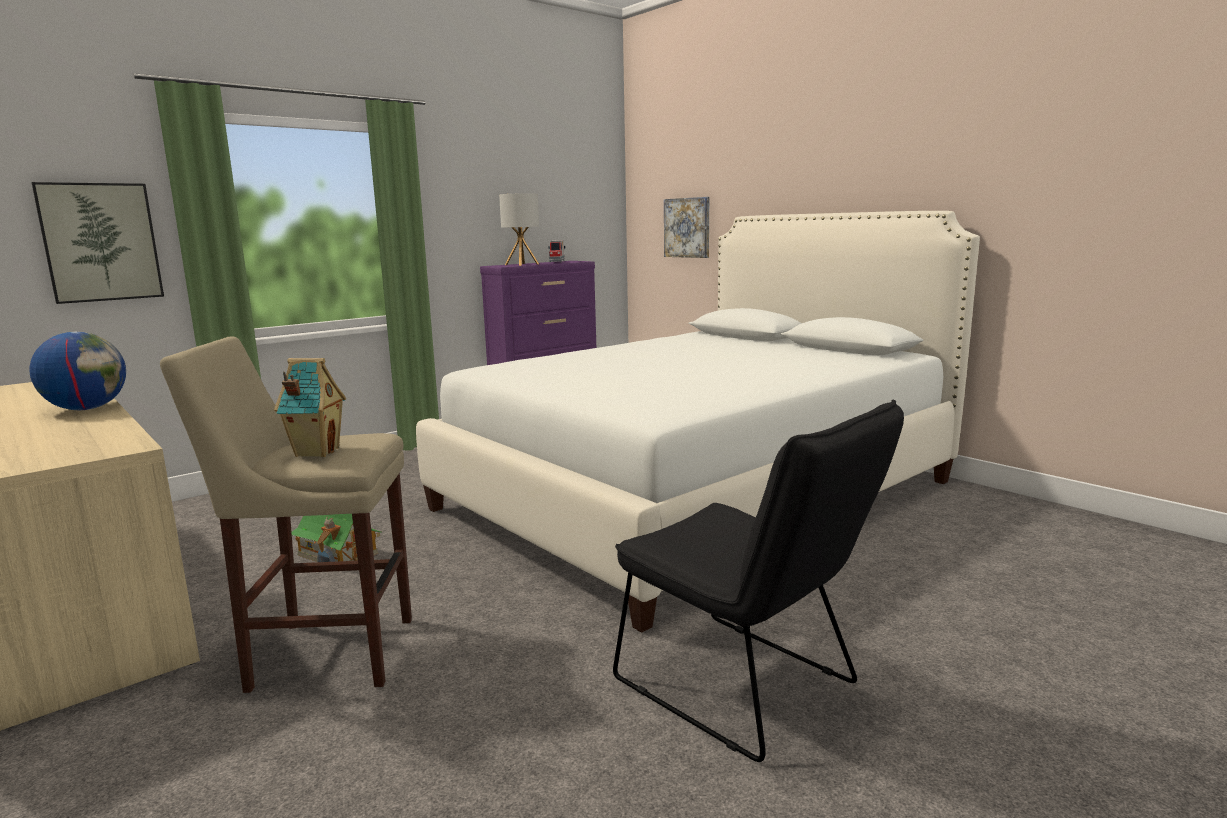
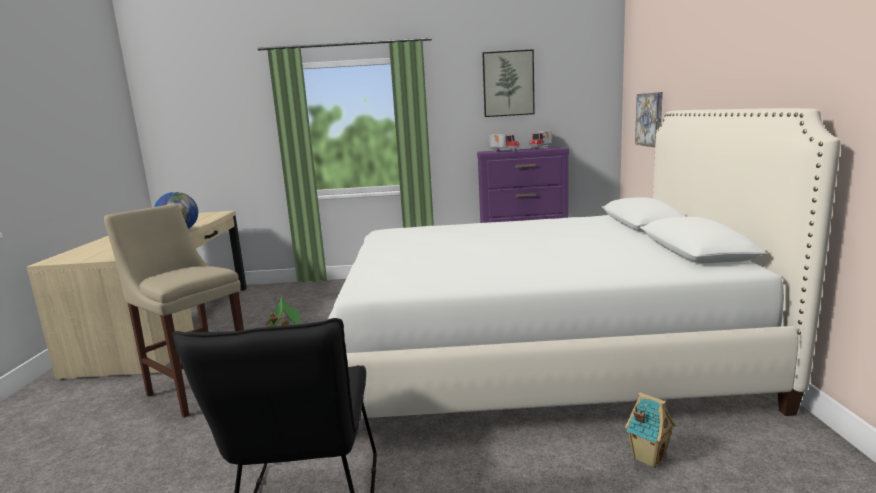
camera: 40 degrees right, 0 degrees up
(100, 242) = (246, 140): picture -> picture (508, 83)
(316, 452) = (172, 275): toy house -> toy house (648, 457)
(521, 264) = (504, 151): table lamp -> toy truck

